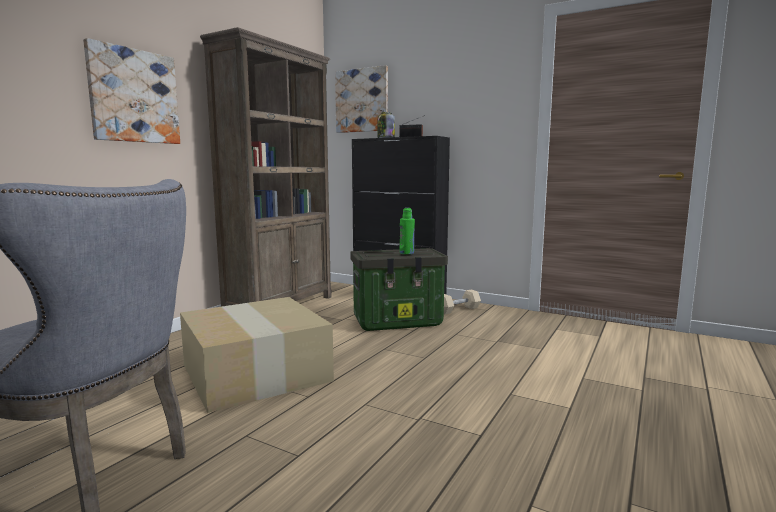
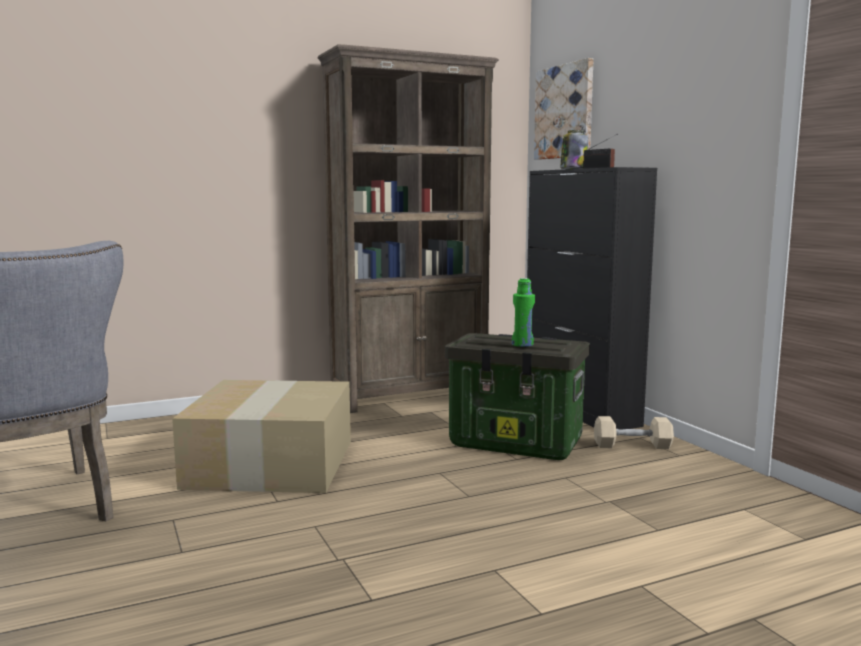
camera: 35 degrees right, 0 degrees up
(134, 96) = (232, 136): picture -> none

